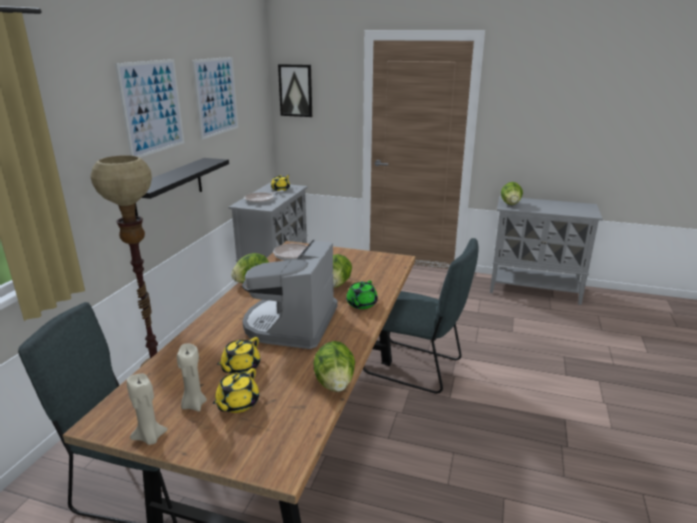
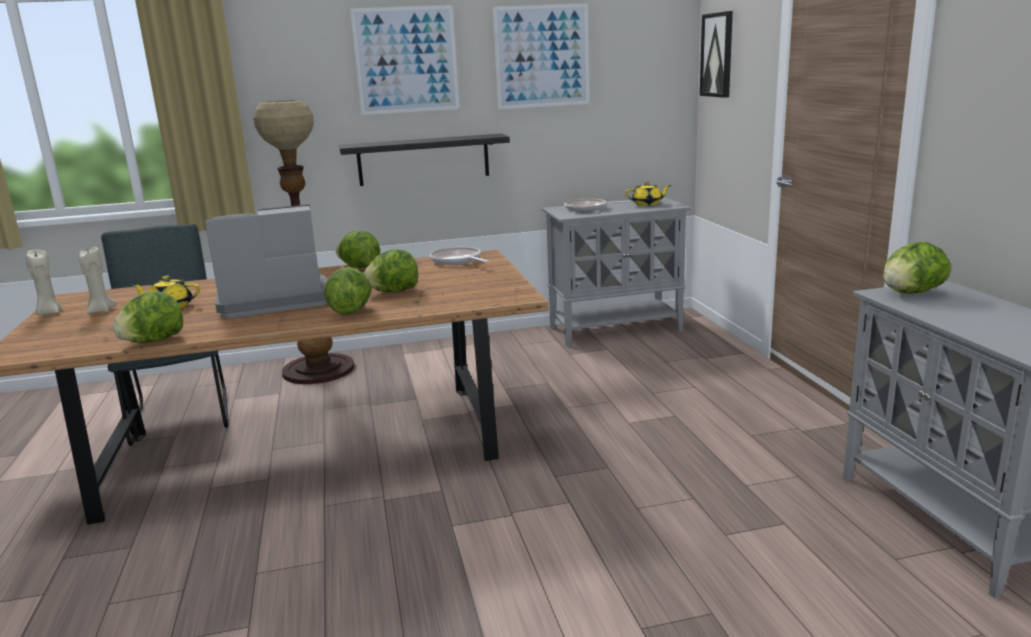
camera: 60 degrees right, 5 degrees down
(237, 404) = (105, 321): yellow teapot -> none
(361, 304) = (350, 311): green teapot -> lettuce
(417, 368) = (501, 480): grey chair -> none

